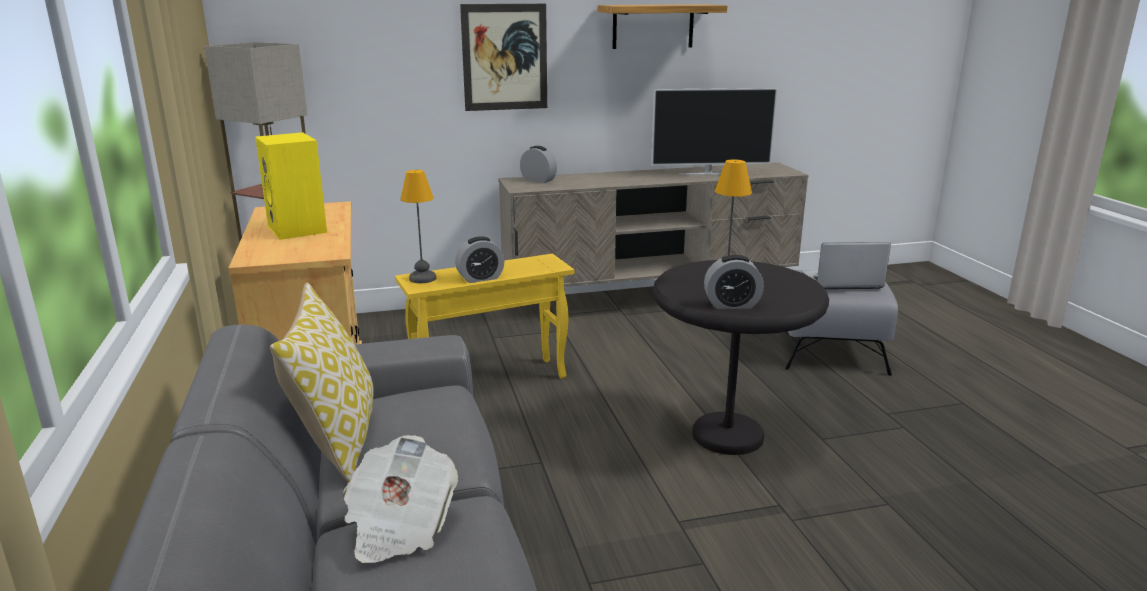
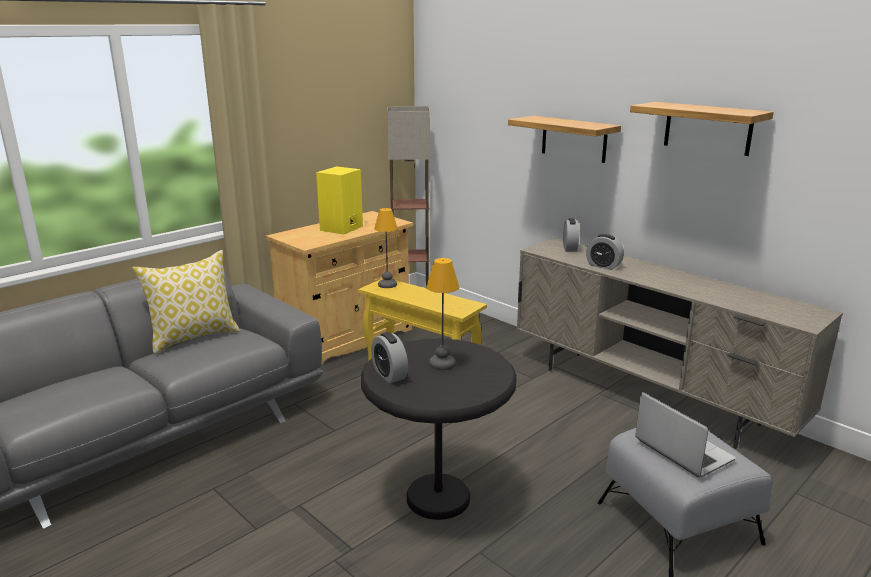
camera: 60 degrees right, 0 degrees up
(399, 525) = (110, 374): newspaper -> none
(480, 278) = (407, 298): alarm clock -> alarm clock (603, 266)
(505, 57) = (574, 139): picture -> shelf
(709, 173) = (717, 293): television -> none

